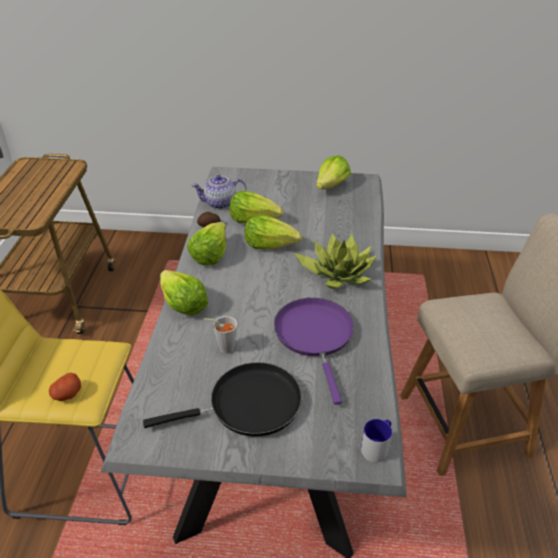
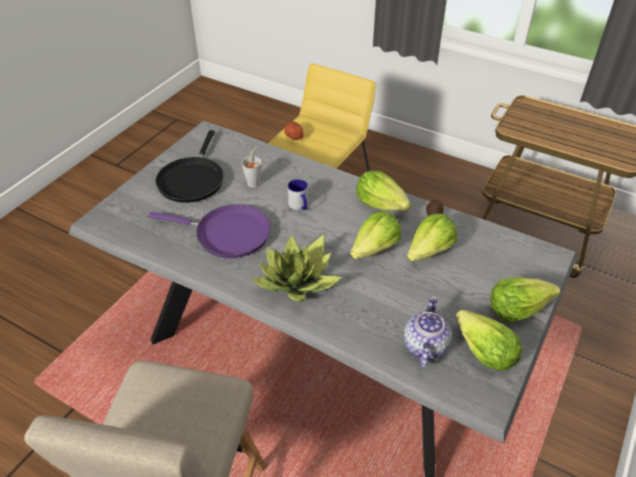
camera: 115 degrees right, 5 degrees up
(183, 304) = (319, 173): lettuce -> lettuce (517, 308)
(220, 203) = (476, 235): teapot -> teapot (424, 346)
(377, 447) = (105, 225): mug -> mug (299, 206)

